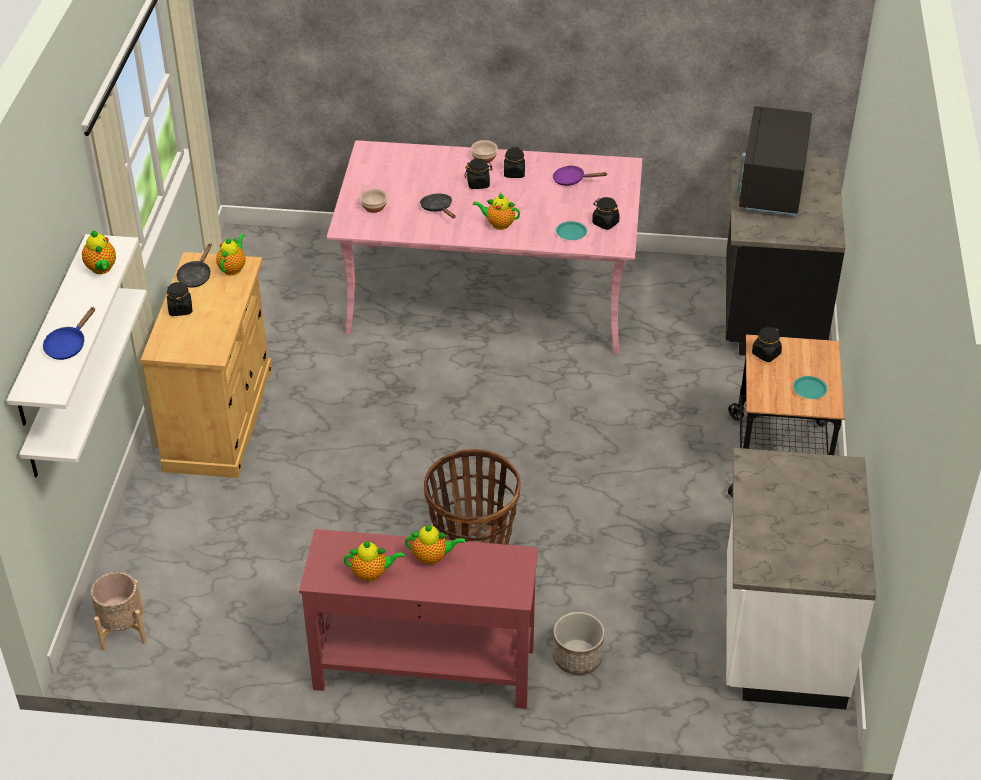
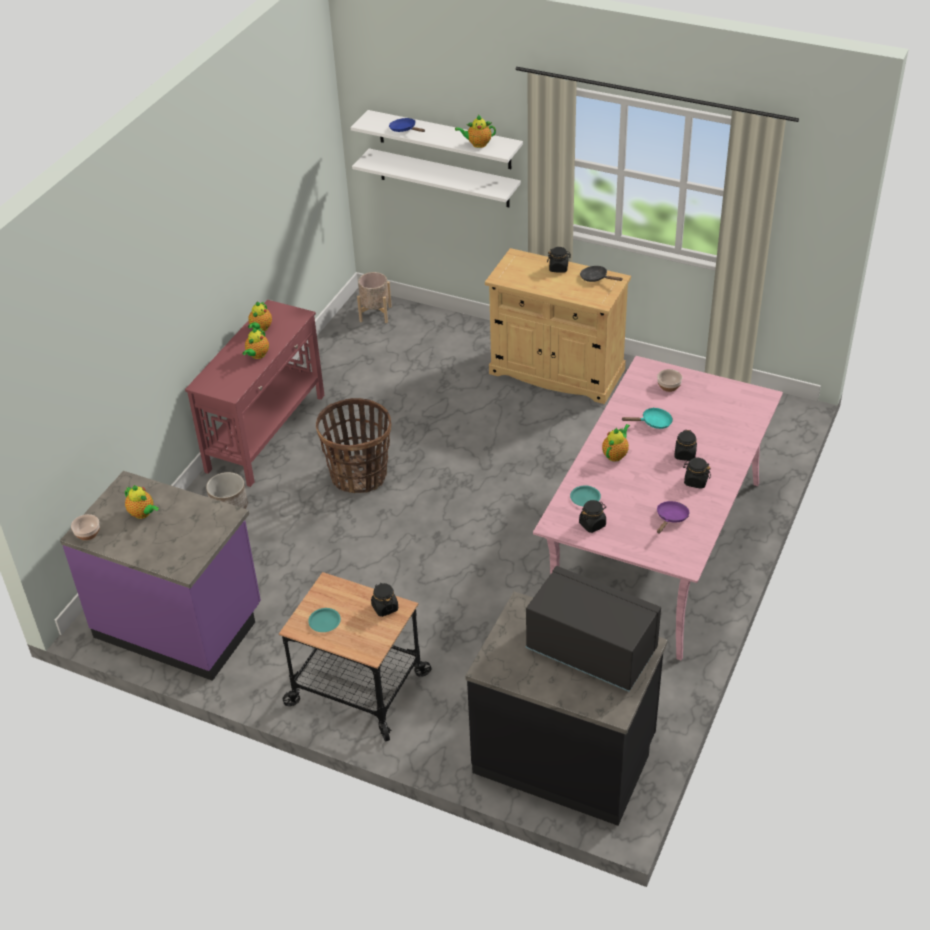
camera: 110 degrees right, 0 degrees up
(233, 268) = (598, 296): teapot -> teapot (143, 514)
(438, 208) = (653, 422): black frying pan -> turquoise frying pan
(484, 158) = (728, 466): bowl -> bowl (88, 533)
(780, 634) = (179, 623): white counter -> purple counter

